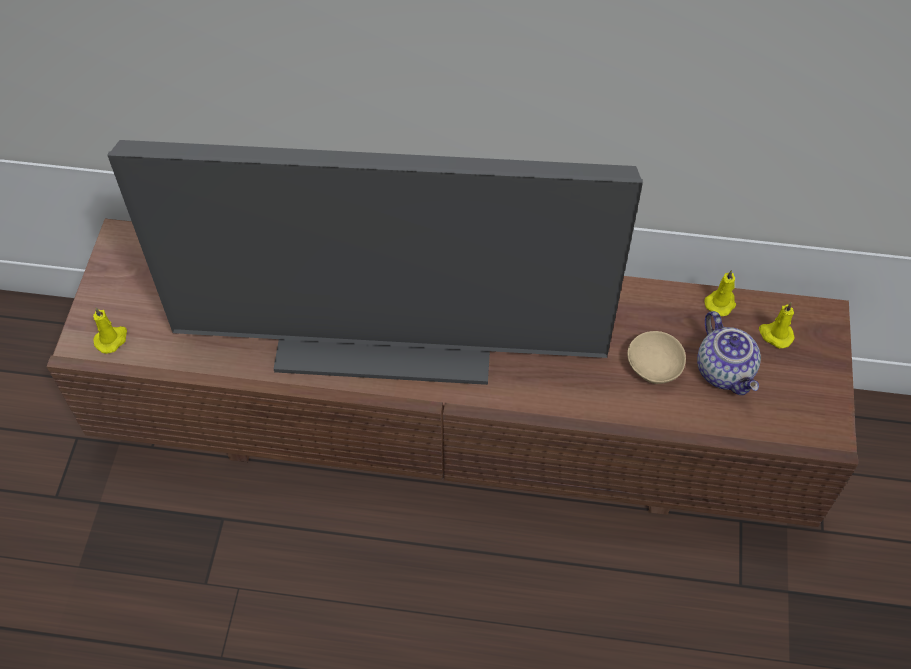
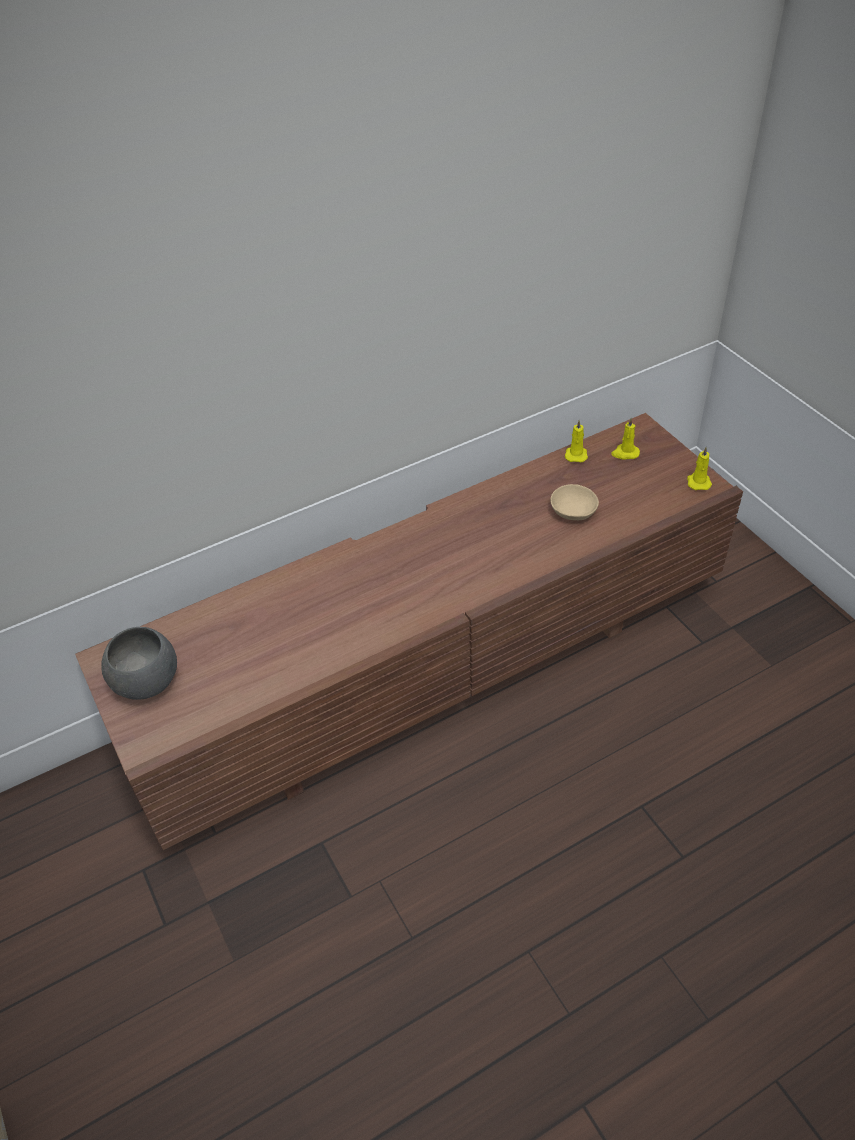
camera: 35 degrees left, 10 degrees down
(112, 339) = (166, 729): yellow candle -> yellow candle (698, 482)
(133, 284) = (146, 682): none -> grey bowl
(389, 334) = (381, 597): television -> none
(725, 371) = (618, 489): teapot -> none

